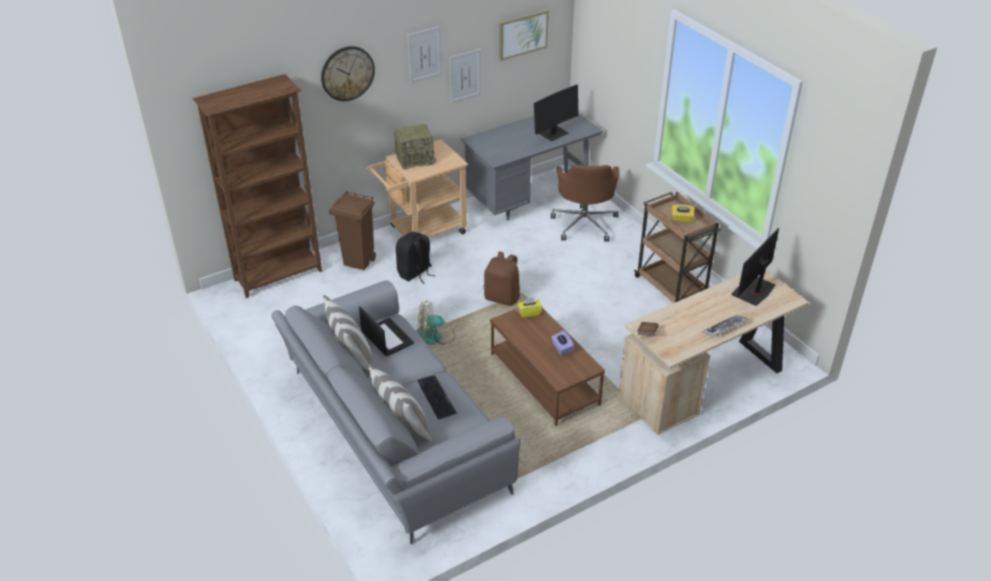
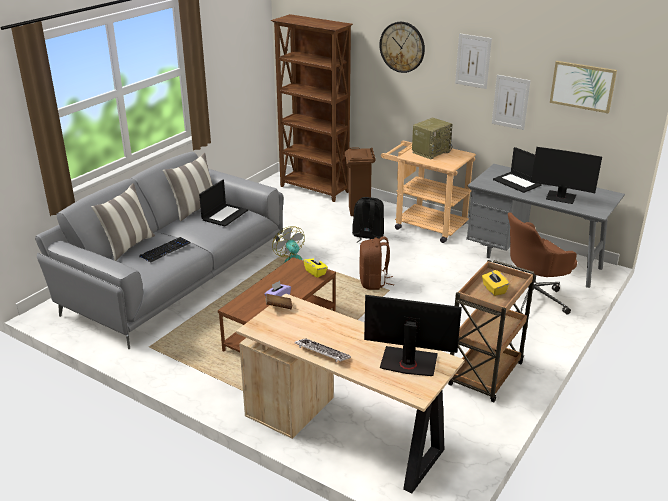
camera: 65 degrees right, 10 degrees down
(415, 159) = (431, 151): radio -> radio turned 90 degrees counterclockwise
(509, 141) = (518, 182): none -> laptop

